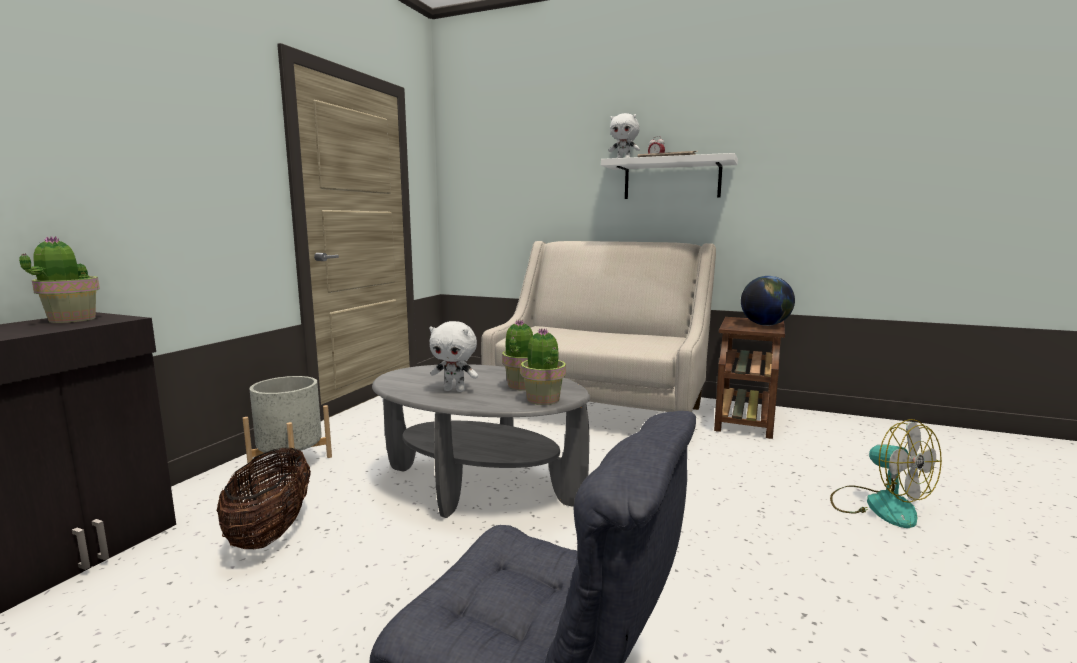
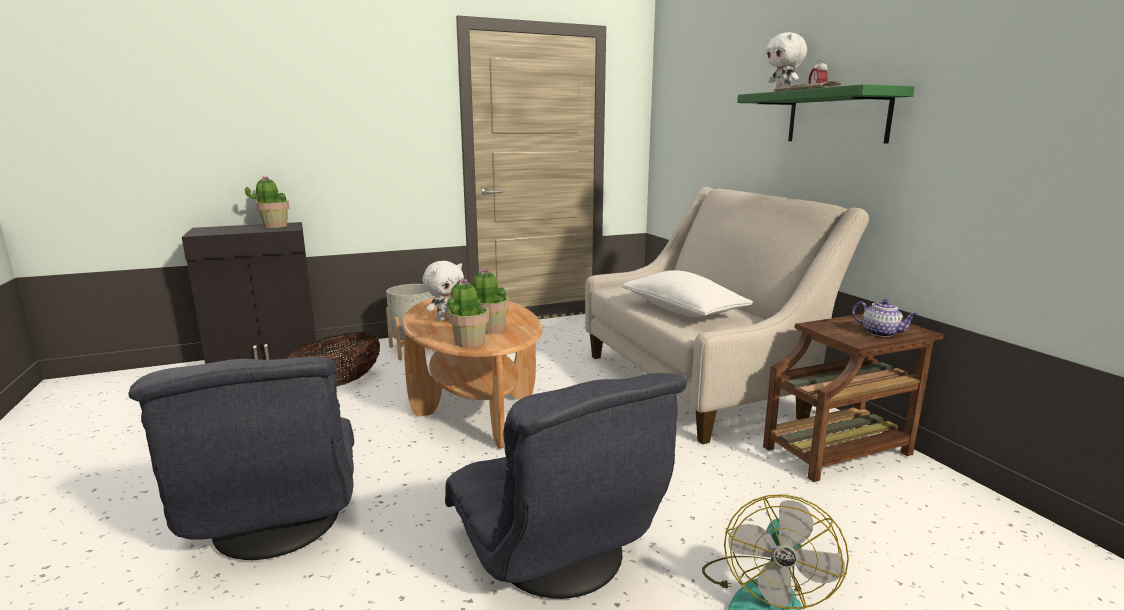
camera: 45 degrees right, 5 degrees up
(455, 390) = (445, 318): white plush toy -> white plush toy turned 105 degrees counterclockwise
(479, 486) = (474, 406): grey coffee table -> brown coffee table
(611, 341) = (682, 311): none -> white pillow
(672, 179) = (837, 117): white shelf -> green shelf
(765, 325) = (881, 333): globe -> teapot
(774, 551) = (556, 556): none -> grey armchair

